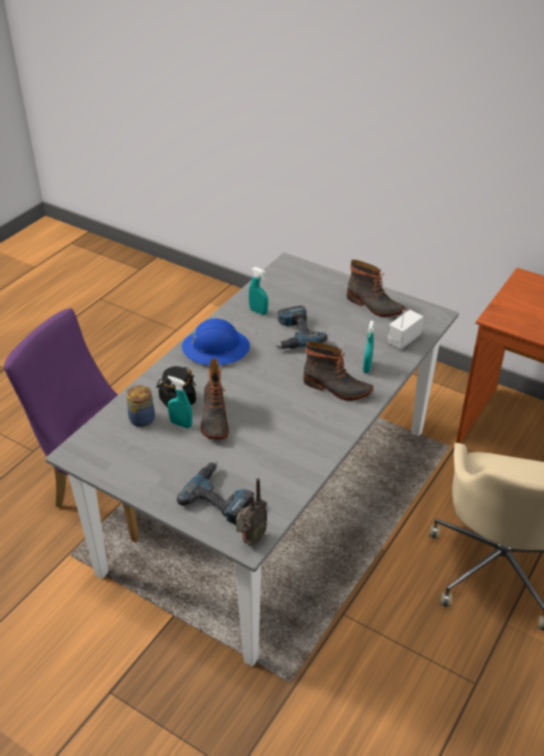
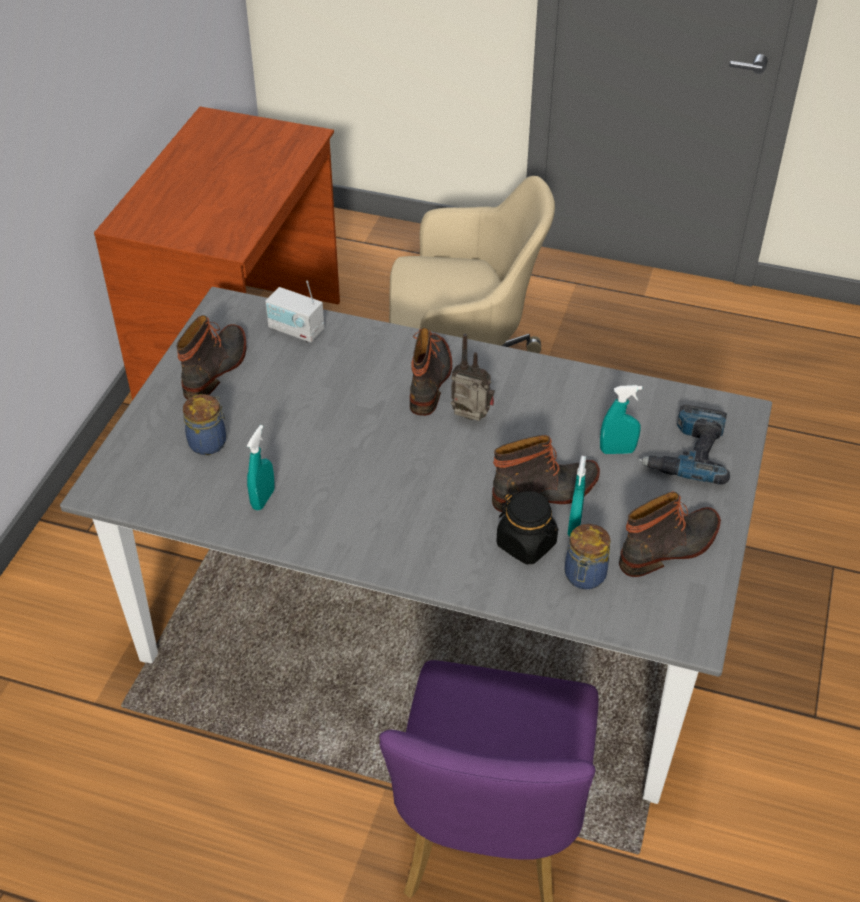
camera: 105 degrees left, 5 degrees up
(141, 462) = (670, 548): none -> boot
(216, 348) = (380, 530): blue hard hat -> none
(251, 539) = (735, 410): radio -> radio (470, 420)
(294, 334) = (315, 444): power drill -> none
(310, 298) = (209, 442): none -> jar
(367, 367) = (372, 357): turquoise spray bottle -> turquoise spray bottle (617, 451)

